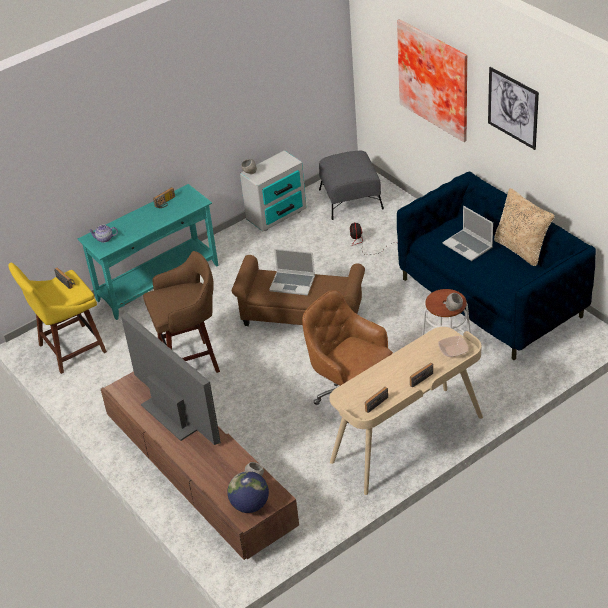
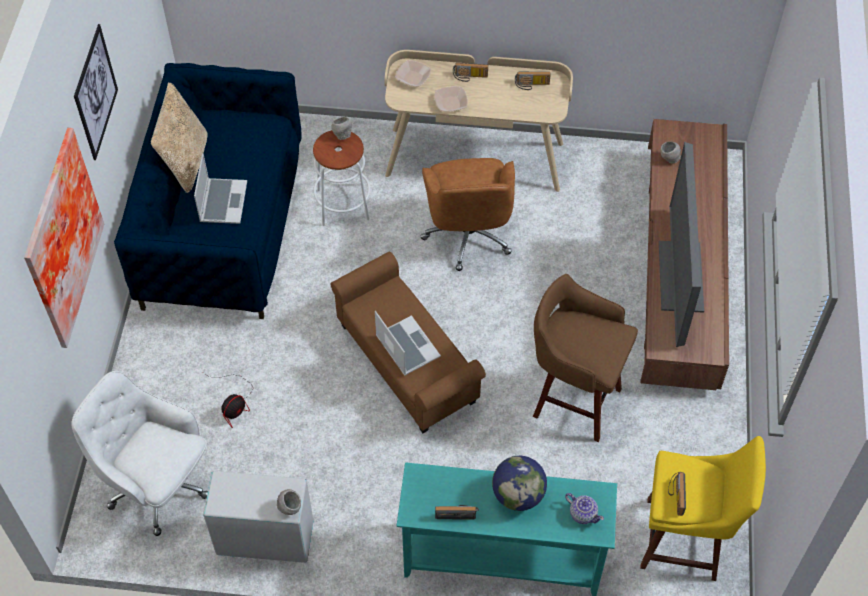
camera: 140 degrees left, 15 degrees up
(250, 505) = (695, 141): globe -> globe (518, 495)
(350, 199) = (159, 486): grey ottoman -> white office chair
(409, 354) = (451, 103): none -> bowl

